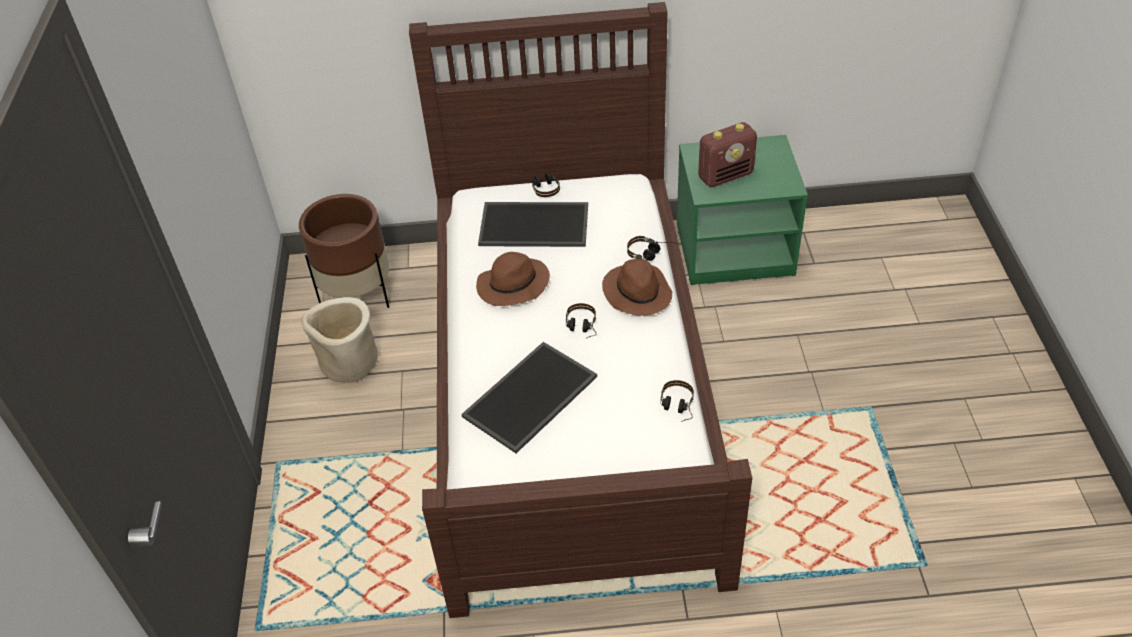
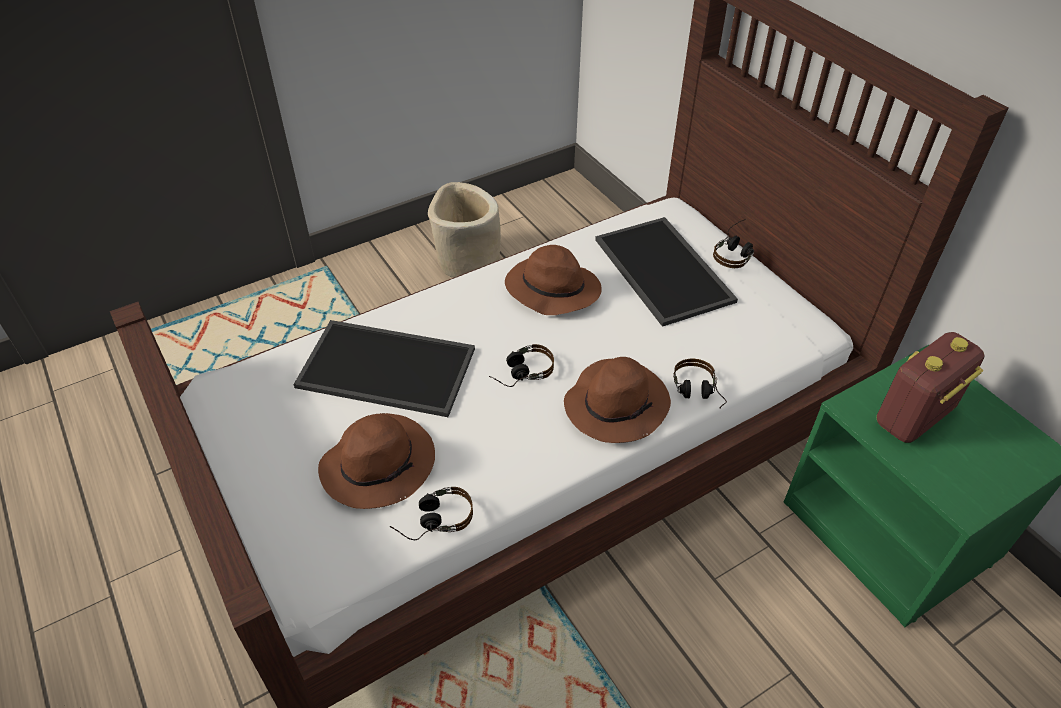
camera: 60 degrees right, 0 degrees up
(357, 294) = (556, 230): brown planter -> none
(616, 422) = (379, 463): none -> brown hat
(726, 175) = (913, 417): radio -> radio turned 105 degrees clockwise

